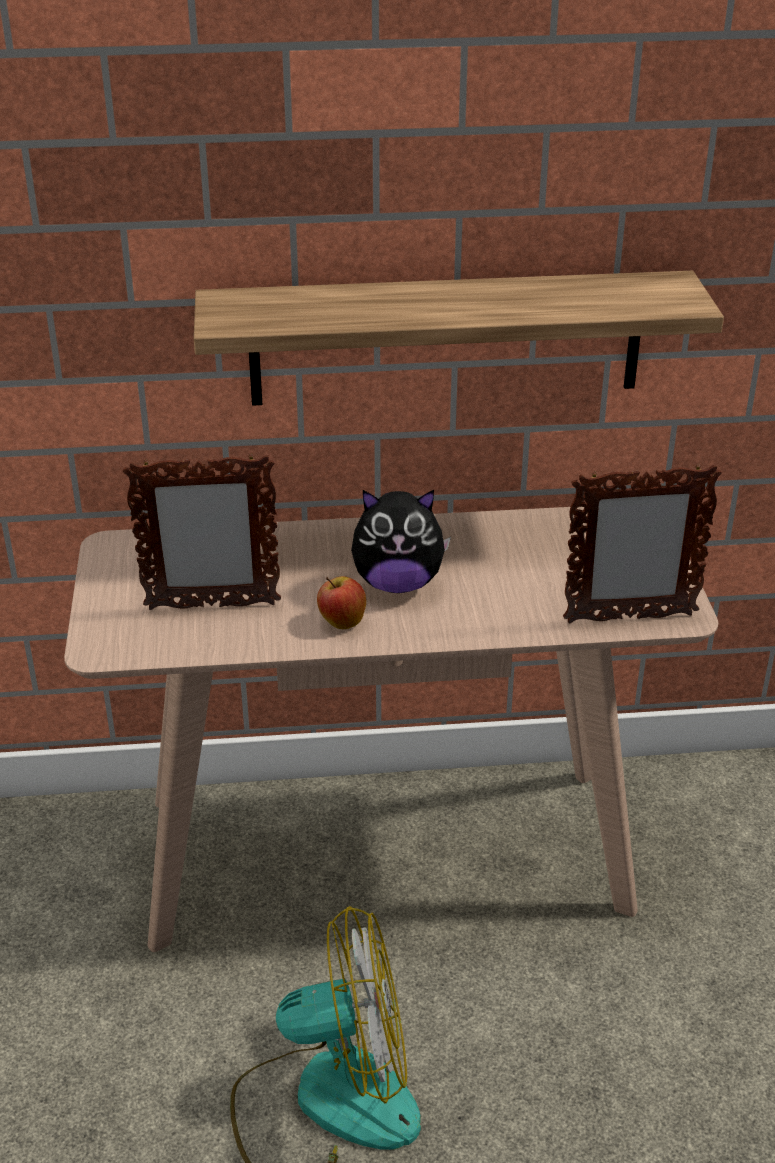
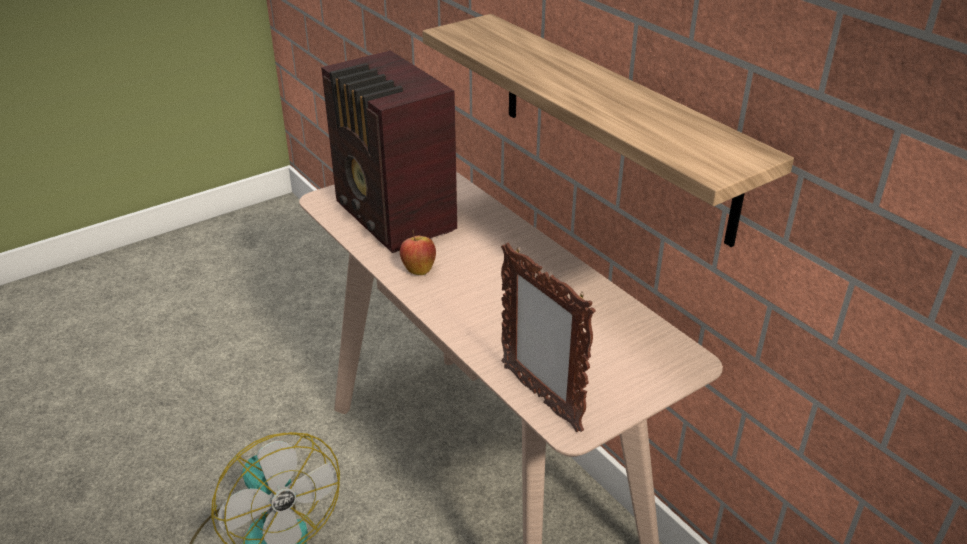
camera: 60 degrees right, 0 degrees up
(211, 606) = (394, 218): picture frame -> radio
(398, 583) = (482, 276): plush toy -> none

